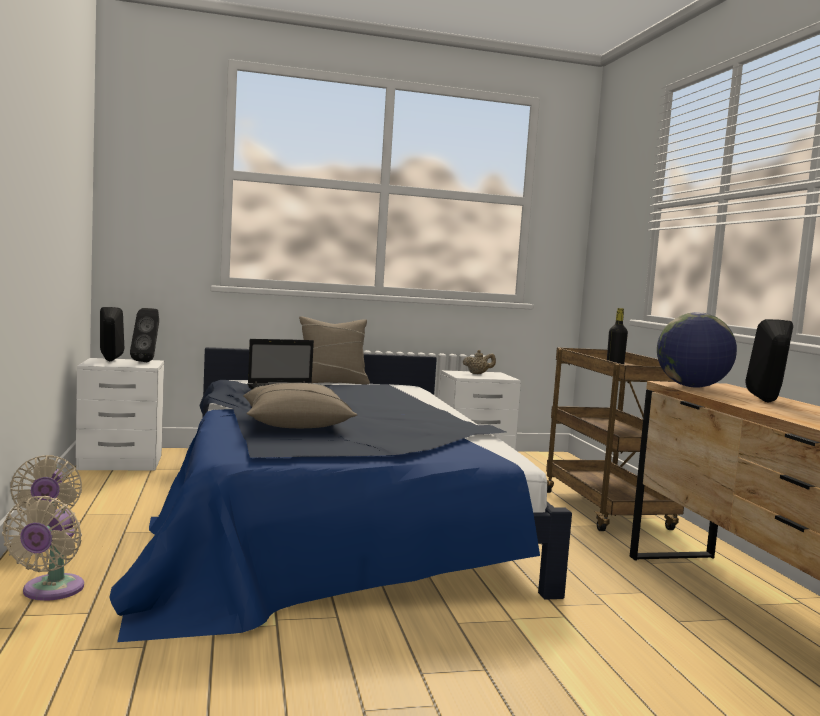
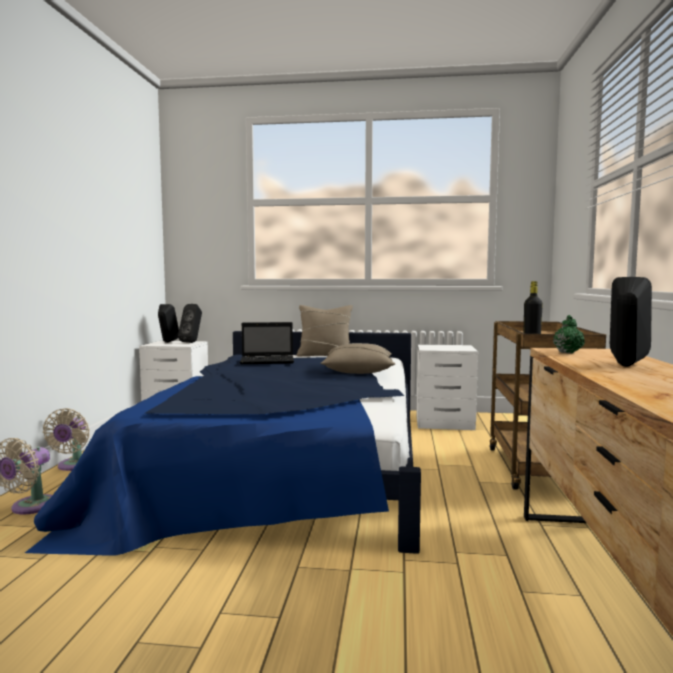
camera: 20 degrees right, 0 degrees up
(295, 424) = (228, 387): beige pillow -> beige pillow (358, 371)
(478, 374) = (445, 346): beige teapot -> none
(692, 387) = (568, 352): globe -> green teapot

